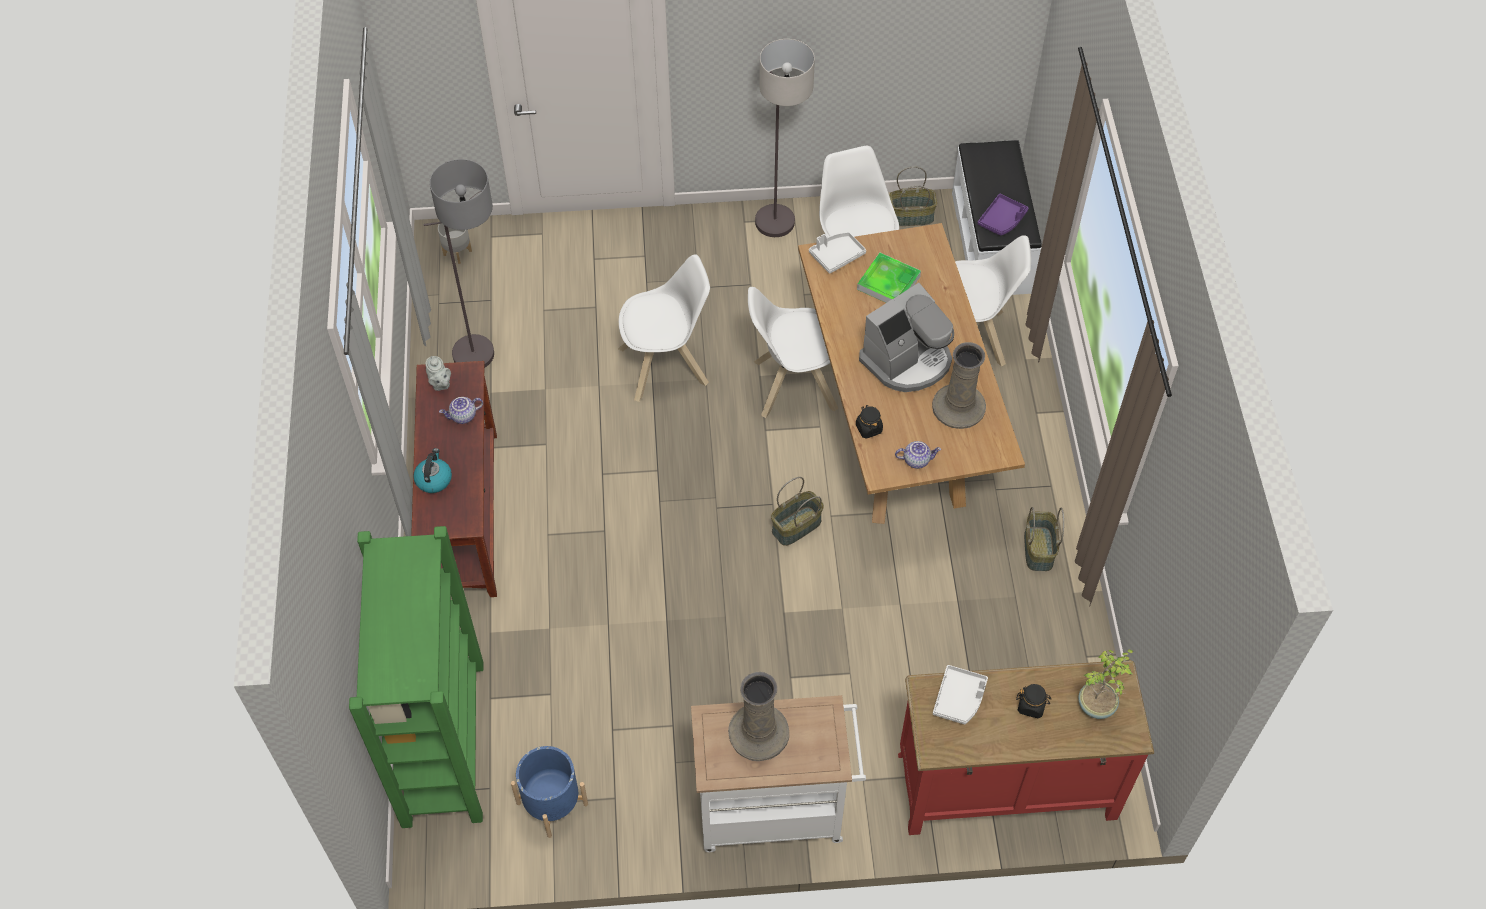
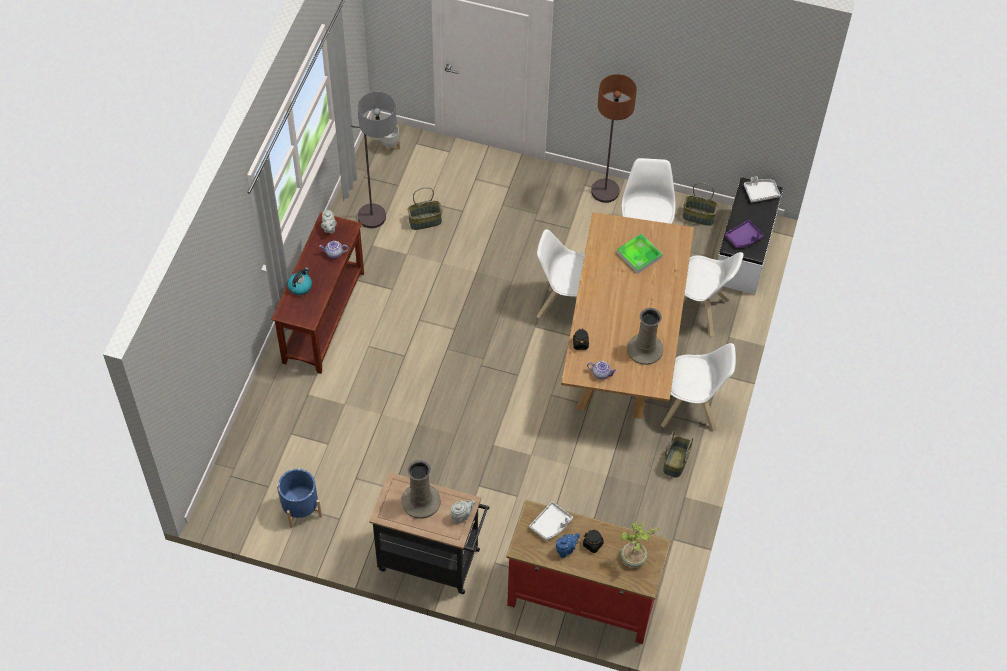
camera: 20 degrees right, 0 degrees up
(443, 742) = (252, 450): green bookcase -> none
(666, 365) = (490, 263): white chair -> white chair (691, 407)
(774, 810) = (432, 561): white cart -> black cart
(779, 231) = (605, 198): grey floor lamp -> brown floor lamp
(796, 527) = (526, 394): basket -> basket (425, 221)
(828, 733) = (462, 516): none -> grey teapot
(836, 255) = (613, 226): white tray -> white tray (761, 192)
(907, 361) = (626, 309): coffee machine -> none
(998, 727) = (566, 549): none -> blue teapot

